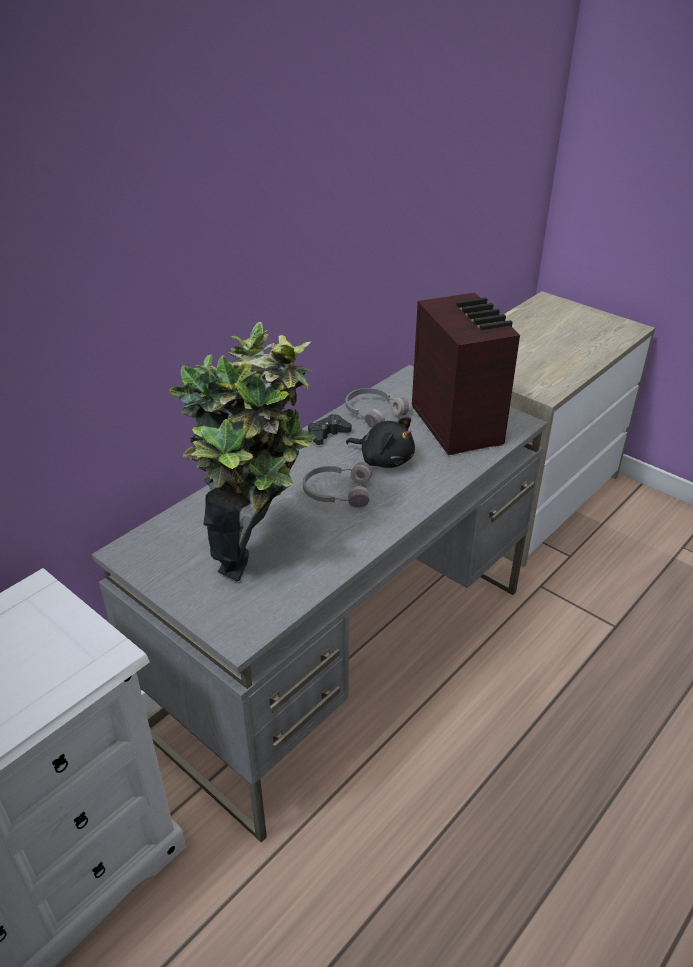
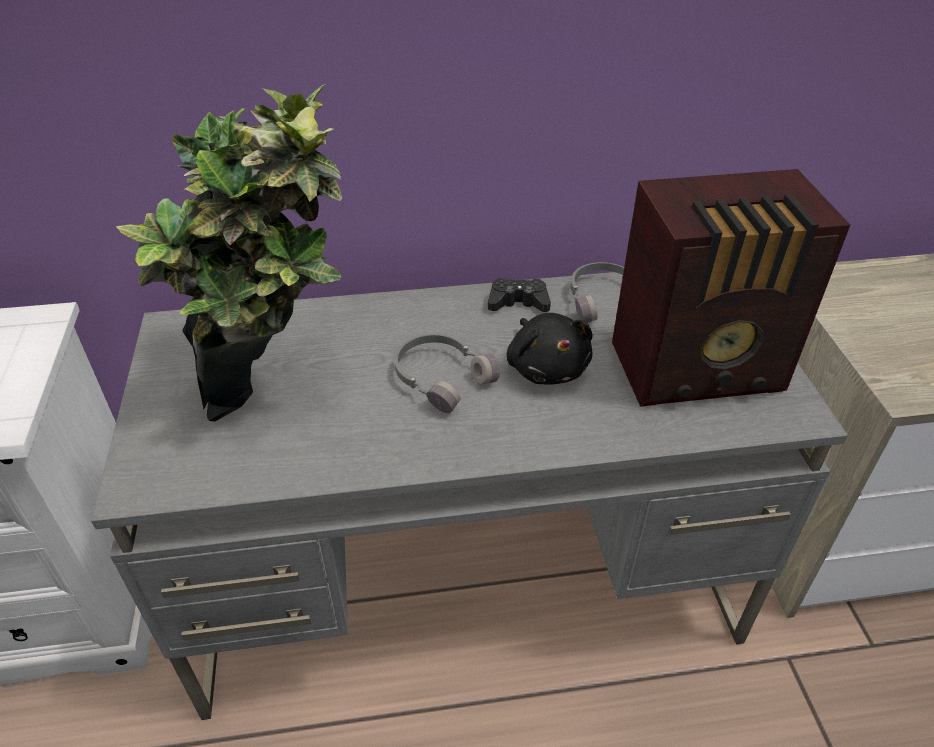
camera: 40 degrees right, 5 degrees up
(457, 424) = (700, 369): radio -> radio turned 60 degrees clockwise

